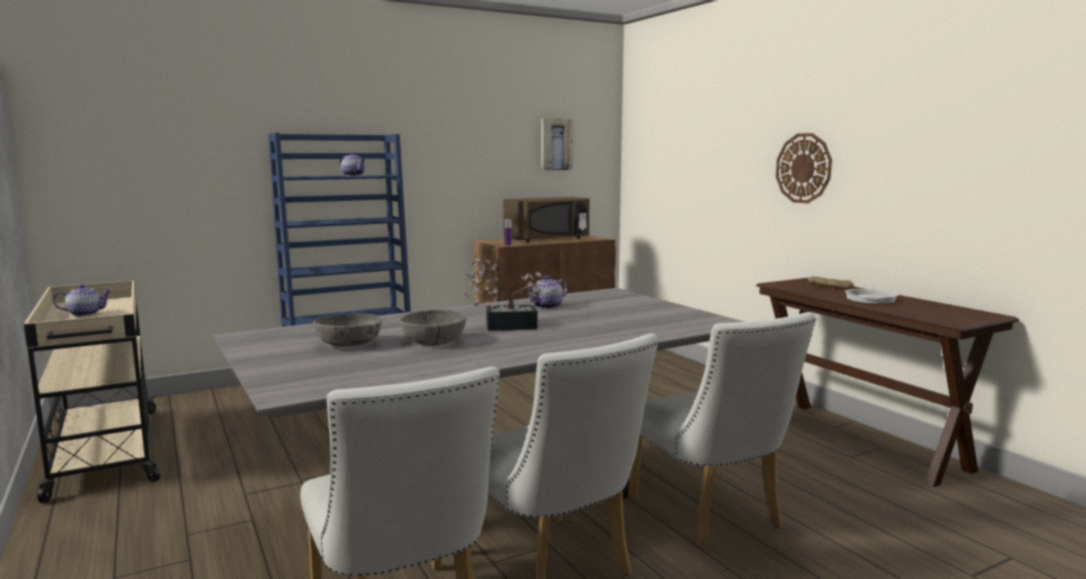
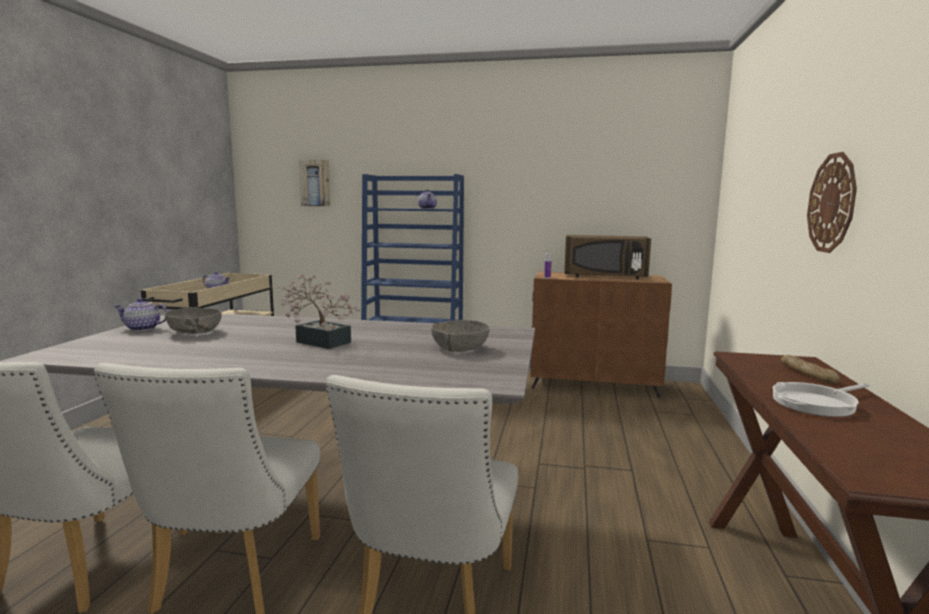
camera: 40 degrees right, 0 degrees up
(433, 341) = (235, 342): grey bowl -> grey bowl (459, 348)
(547, 306) = (410, 332): teapot -> teapot (142, 329)
(555, 144) = (634, 183): picture -> picture (315, 183)

